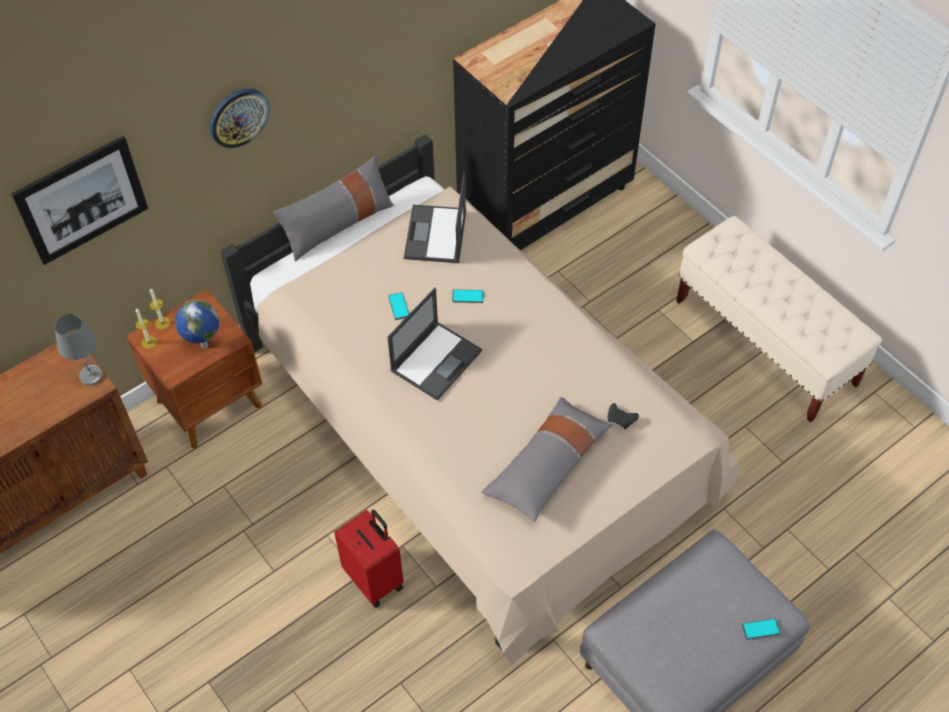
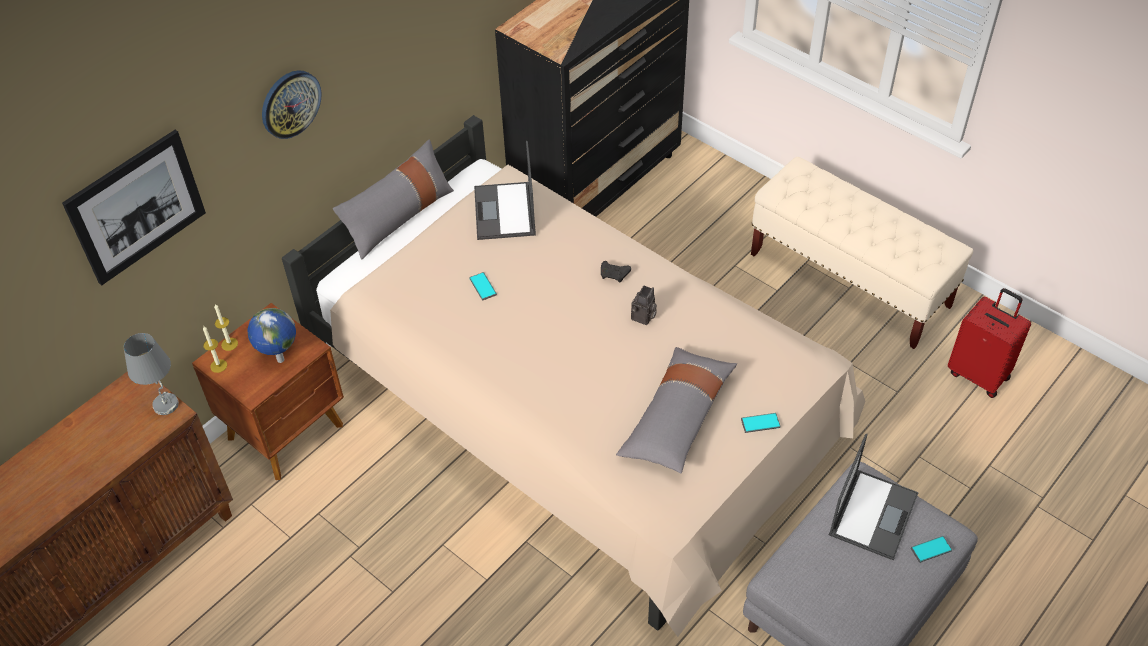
camera: 10 degrees left, 5 degrees down
(375, 578) = (504, 580): red suitcase -> red suitcase (979, 374)
(436, 360) = (535, 333): laptop -> laptop (873, 513)
(467, 296) = (553, 266): phone -> phone (760, 423)
(539, 362) = (643, 317): none -> camera
(621, 419) = (742, 360): black game controller -> black game controller (614, 275)

